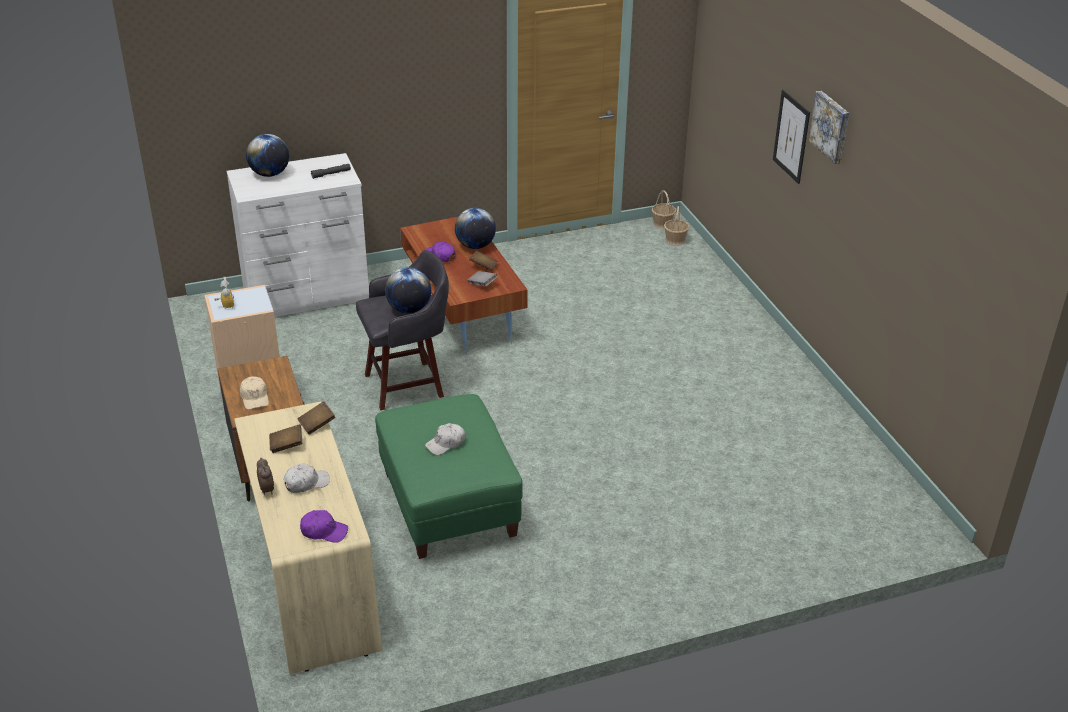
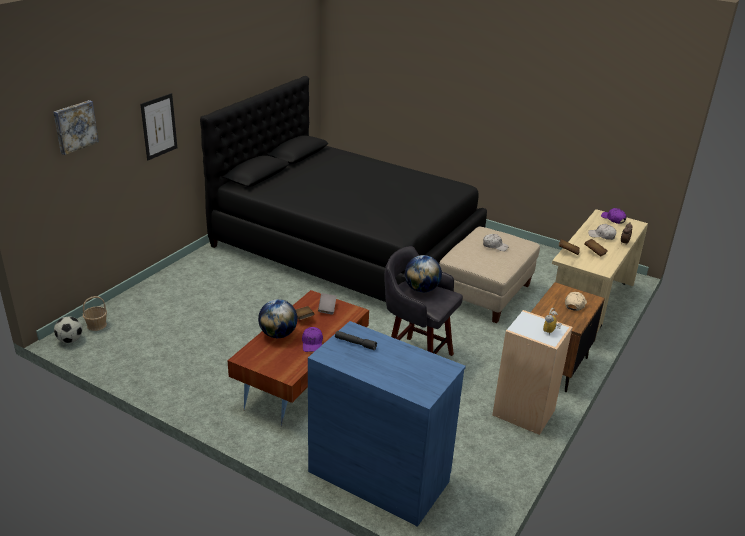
camera: 130 degrees left, 5 degrees down
(270, 174) = (400, 377): globe -> none
(307, 295) = (379, 474): white dresser -> blue dresser
(449, 505) = (485, 294): green ottoman -> beige ottoman
(662, 223) = (70, 340): basket -> football
(688, 451) = (346, 247): none -> black bed
(831, 126) = (191, 84): picture -> picture (75, 126)

